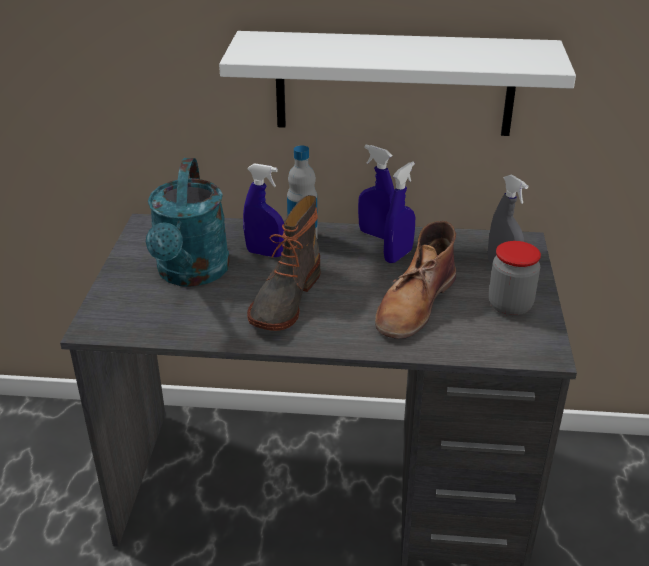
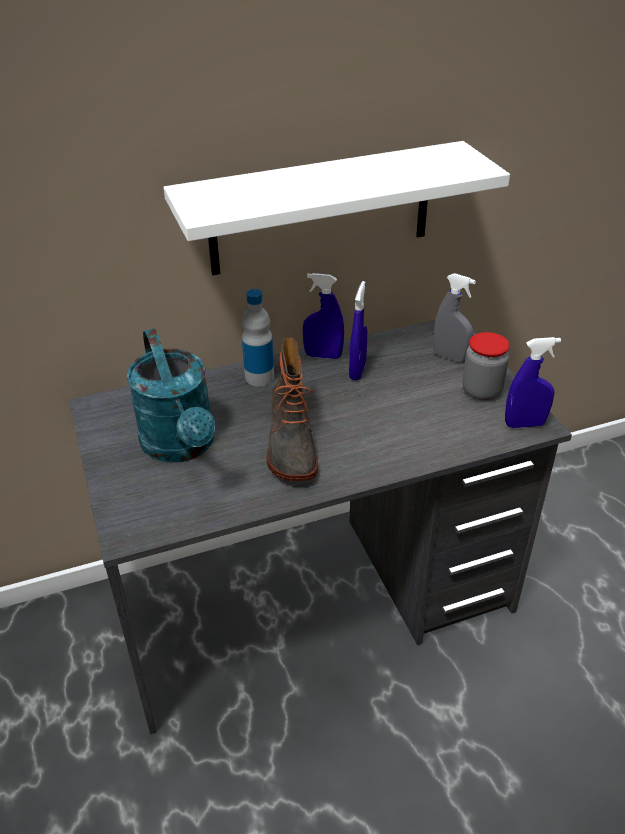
camera: 25 degrees left, 5 degrees up
(265, 253) = (236, 403): blue spray bottle -> blue spray bottle (524, 424)
(415, 303) = (405, 413): brown boot -> none

